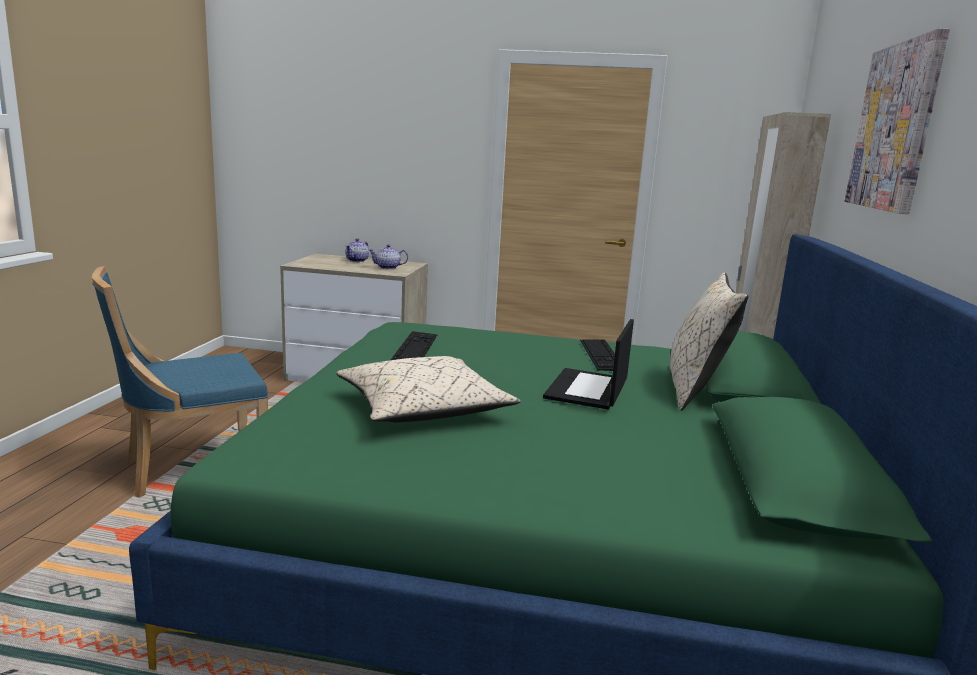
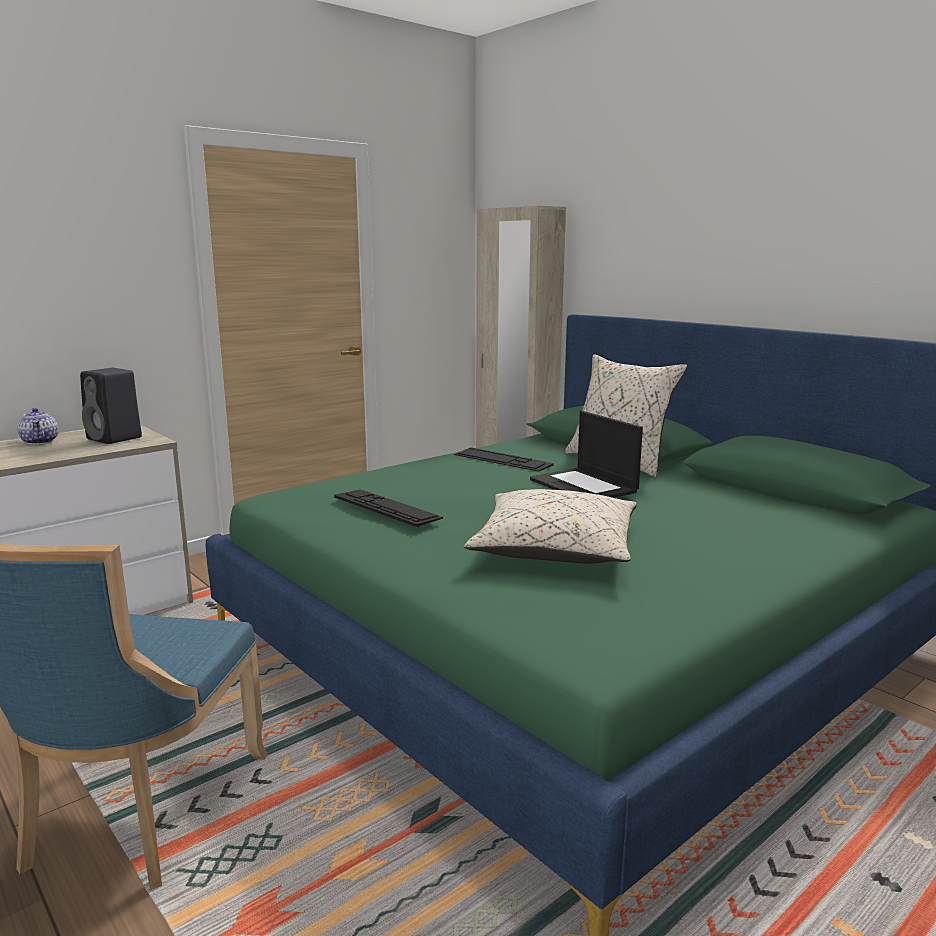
camera: 50 degrees left, 0 degrees up
(388, 267) = (116, 438): teapot -> black speaker
(895, 127) = (682, 219): picture -> none

